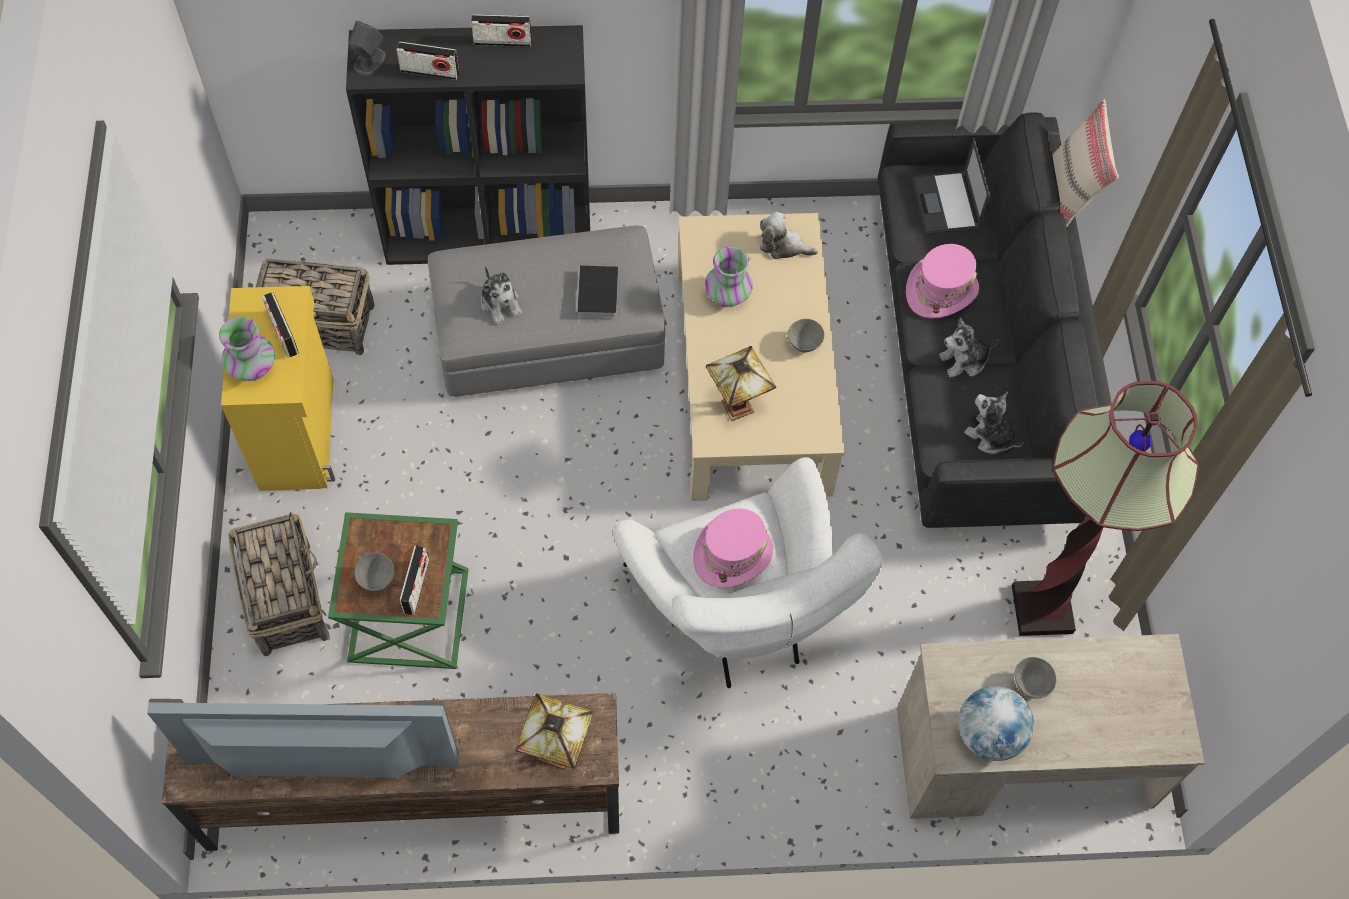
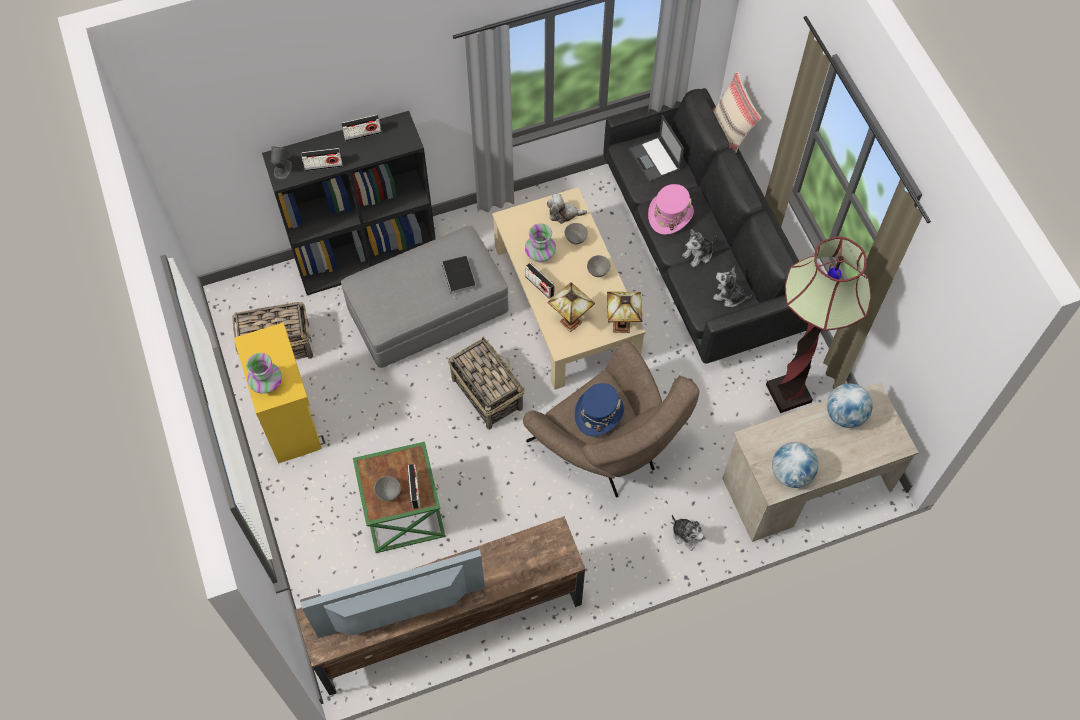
camera: 15 degrees left, 0 degrees up
(283, 333) = (278, 357): radio -> radio (539, 285)
(286, 597) = (321, 524): basket -> basket (486, 393)
(500, 303) = (399, 299): plush toy -> plush toy (686, 534)
(559, 750) = (543, 560): table lamp -> table lamp (623, 324)
(732, 554) = (599, 413): pink hat -> blue hat
(739, 614) = (608, 450): white armchair -> brown armchair
(1030, 685) = (805, 437): grey bowl -> grey bowl (576, 239)
(1104, 669) = (844, 415): none -> globe

